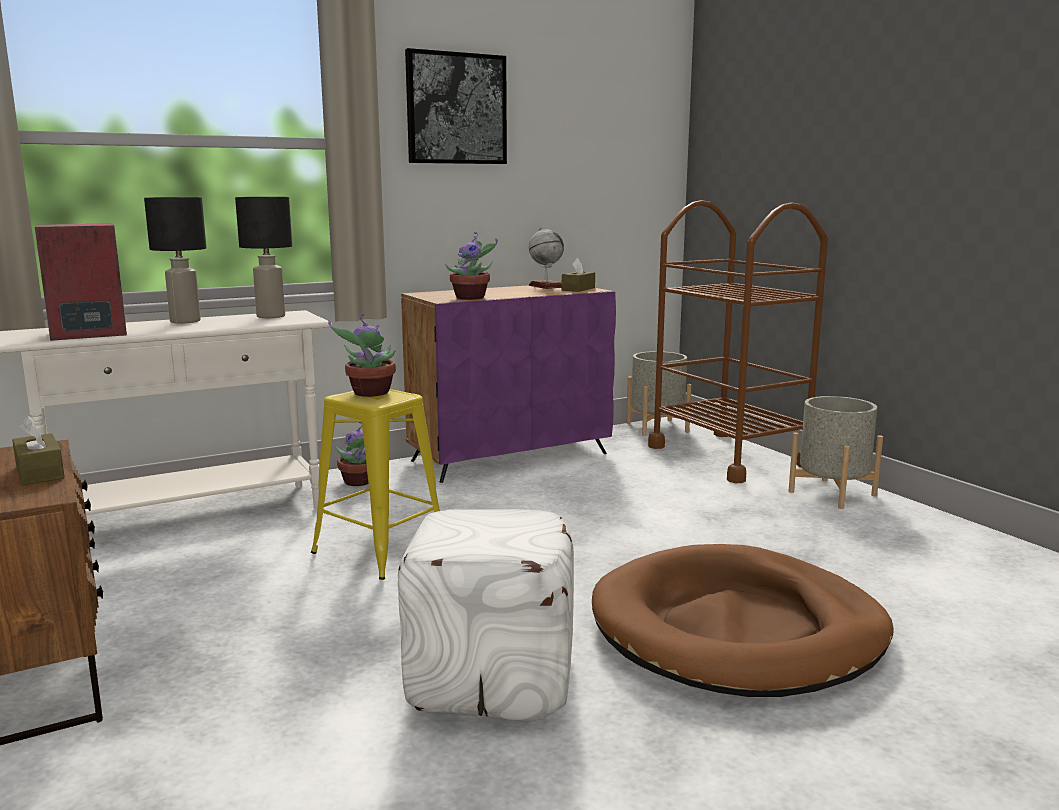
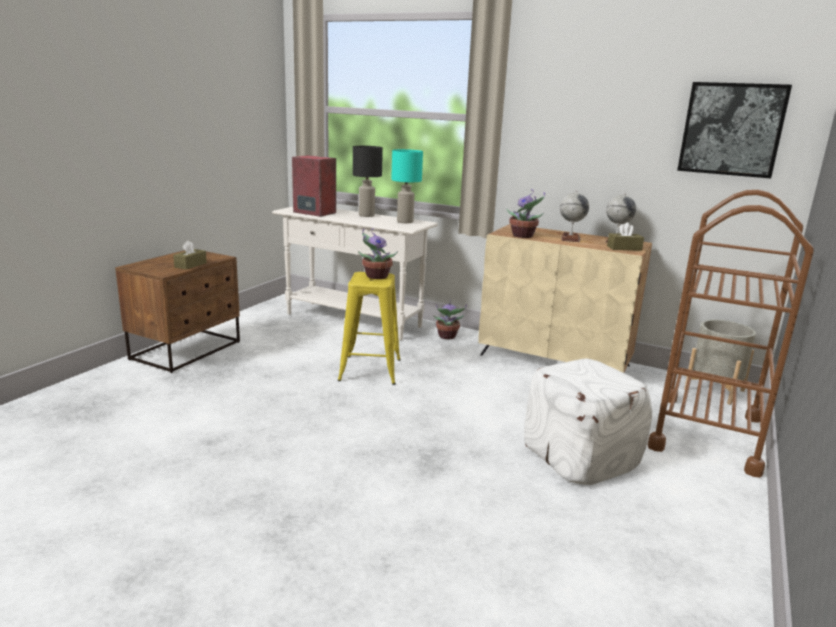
camera: 55 degrees right, 5 degrees up
(270, 316) = (405, 222): black table lamp -> turquoise table lamp
(456, 109) = (572, 95): picture -> picture (731, 129)
(491, 678) = (264, 438): white ottoman -> white ottoman (580, 457)
(510, 457) = (555, 360): purple cabinet -> beige cabinet
(511, 291) = (570, 238): none -> globe
(737, 629) = (391, 501): brown dog bed -> none
(832, 493) = (706, 498): grey planter -> none

